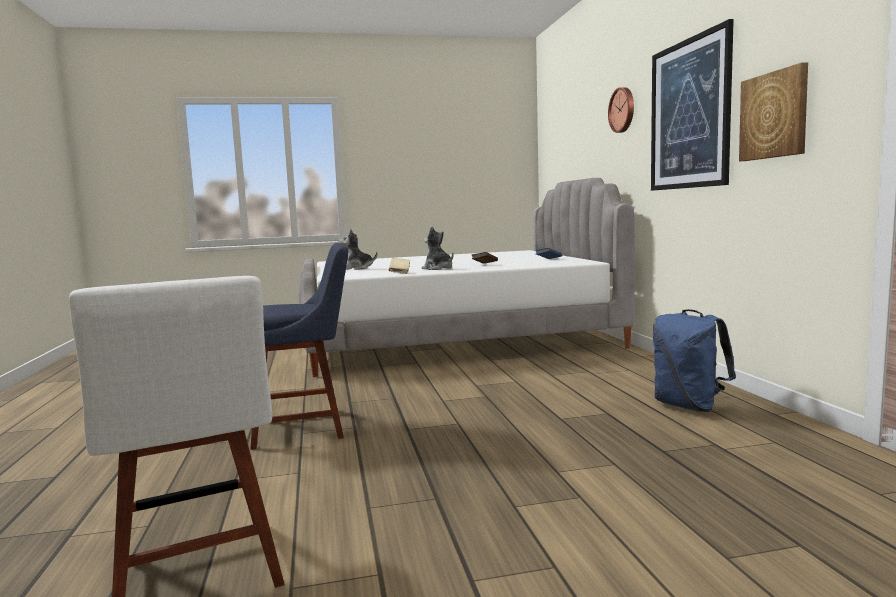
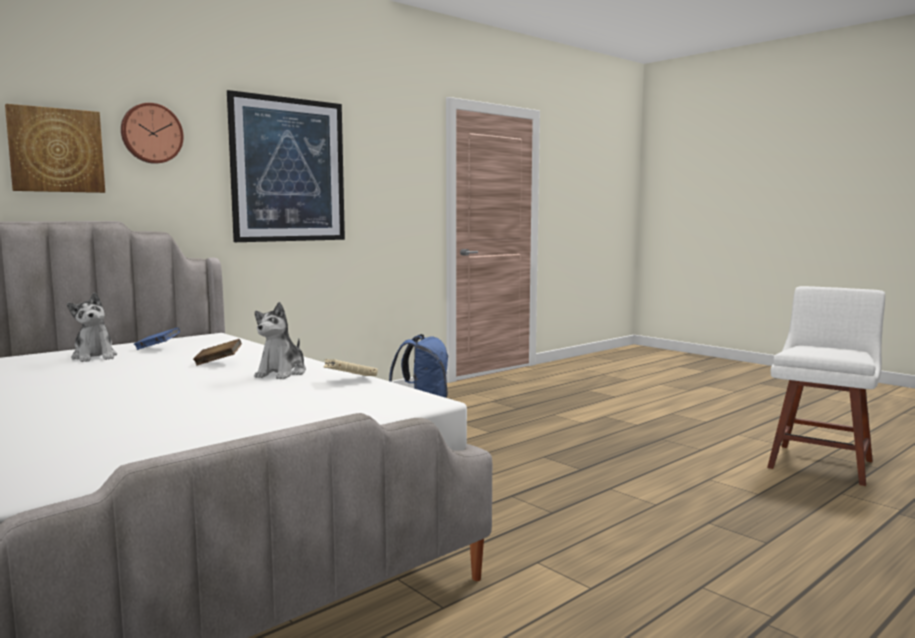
camera: 120 degrees left, 0 degrees up
(304, 427) = (643, 509): blue chair -> none
(357, 268) = (256, 419): plush toy -> plush toy (95, 357)
(774, 115) = (381, 191): picture -> picture (56, 150)

